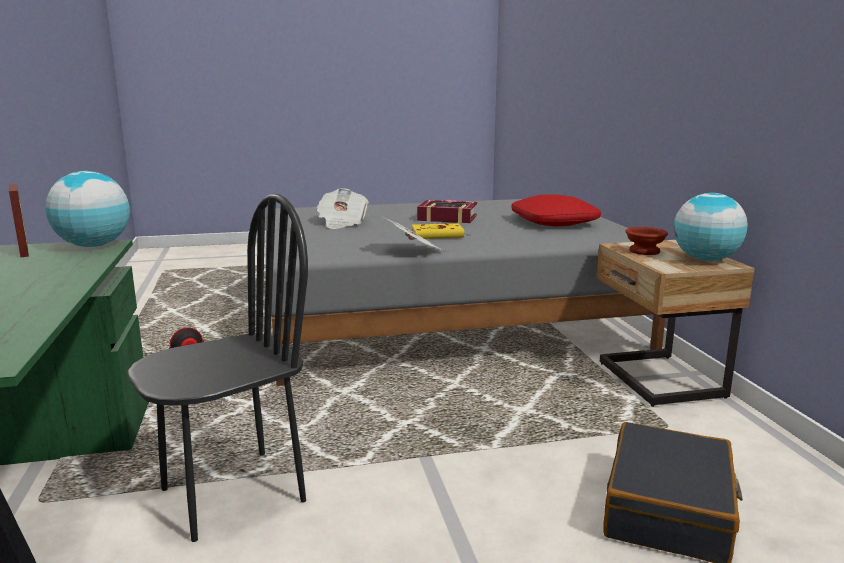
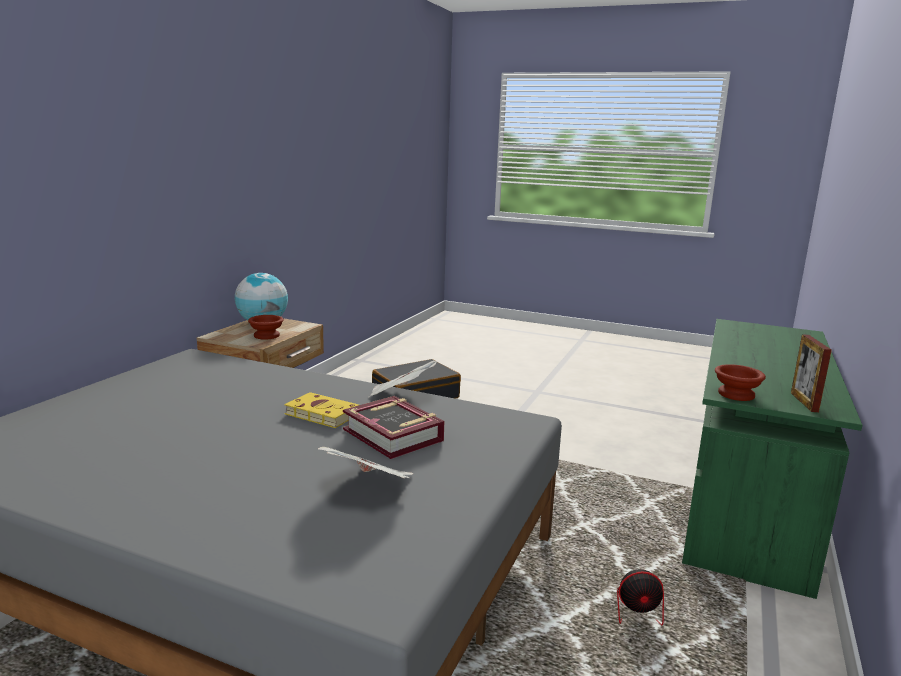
camera: 145 degrees left, 0 degrees up
(93, 246) = (737, 395): globe -> brown bowl
(232, 494) = (618, 465): black chair -> none
(447, 218) = (214, 448): book -> book (393, 435)
(554, 222) = (148, 397): red pillow -> none

